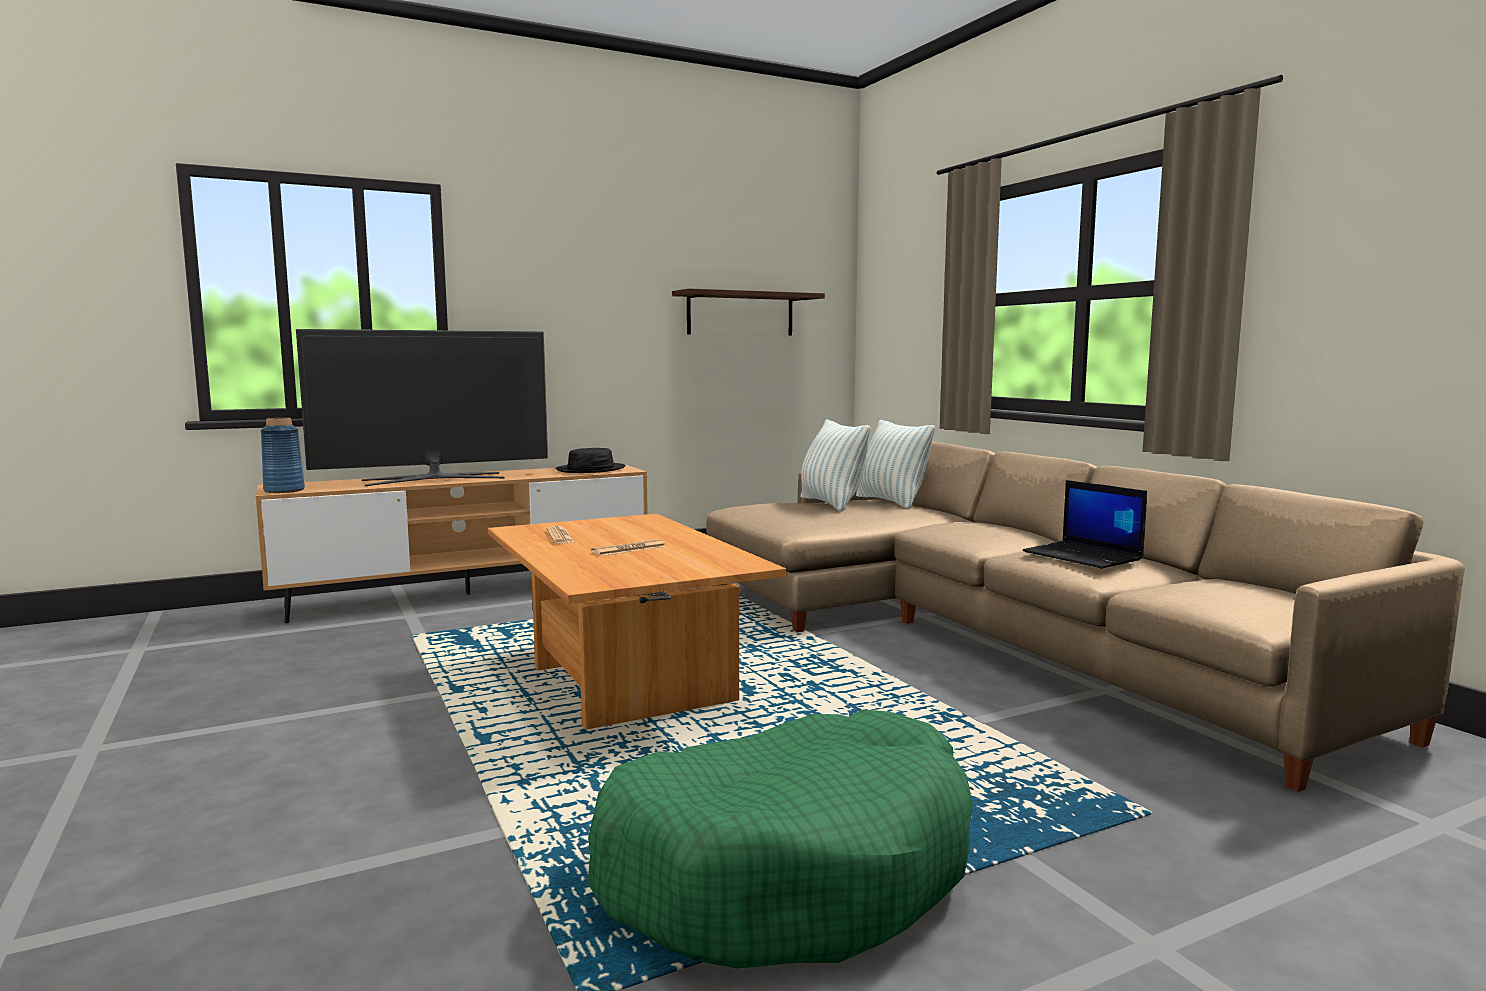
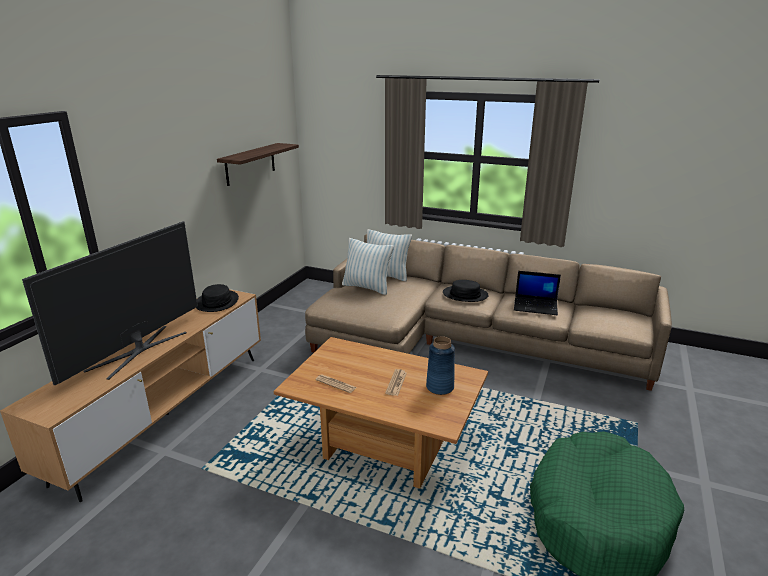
camera: 40 degrees left, 15 degrees up
(284, 490) = (54, 410): blue vase -> blue vase (440, 387)
(976, 530) = (465, 295): none -> black hat

